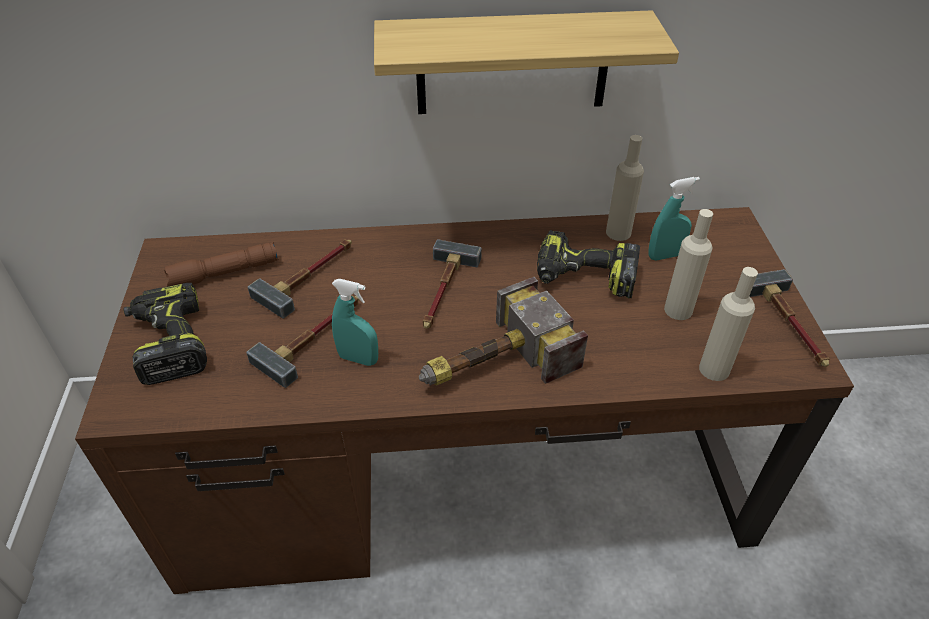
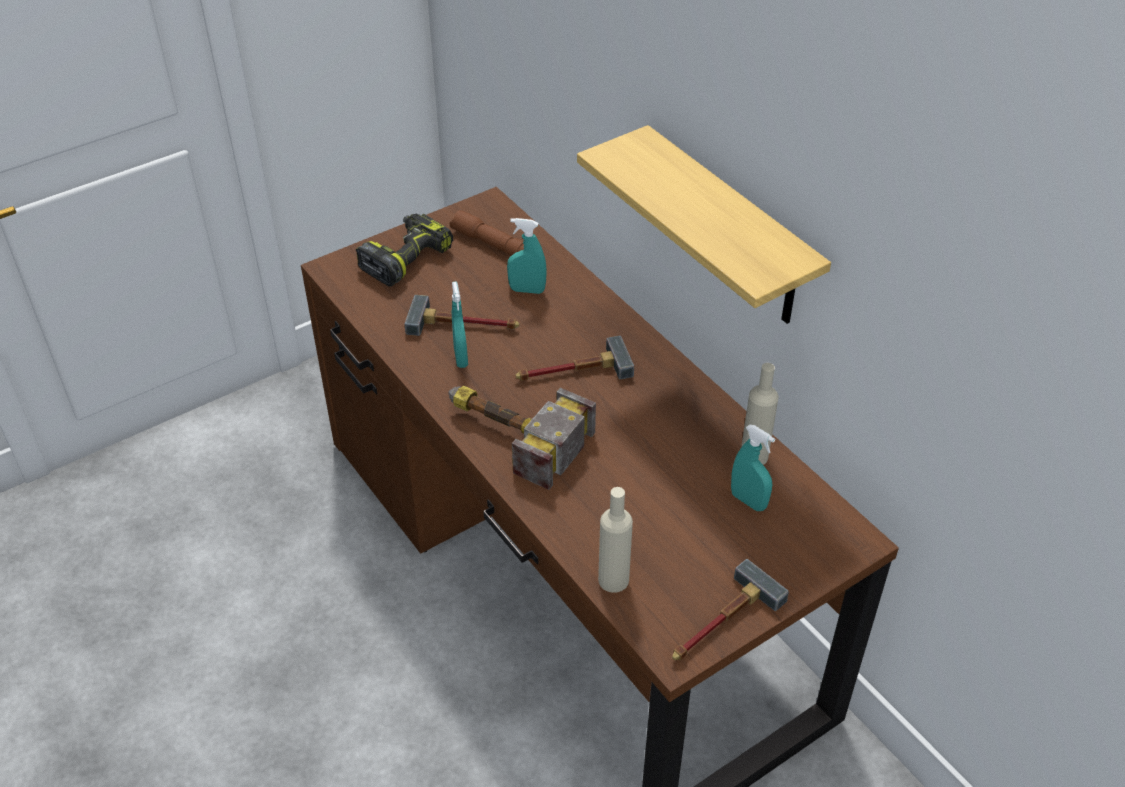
camera: 60 degrees right, 0 degrees up
(310, 276) = (527, 290): hammer -> turquoise spray bottle
(584, 278) = (664, 453): power drill -> none
(678, 310) = (674, 533): beige bottle -> none

